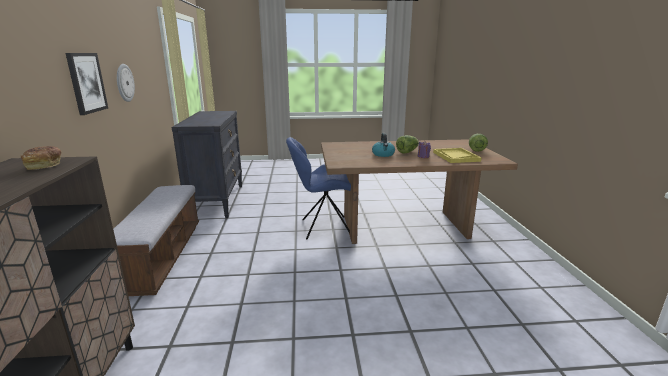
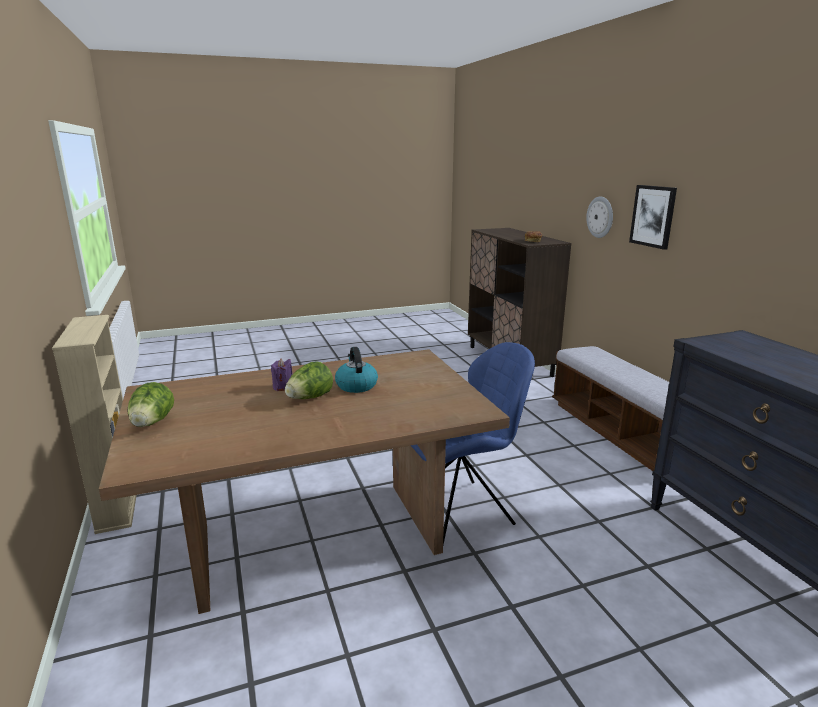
camera: 165 degrees right, 0 degrees up
(124, 83) = (723, 234): wall clock -> wall clock (600, 217)
(455, 156) = (221, 393): yellow tray -> none
(537, 257) = (118, 503): none -> beige bookcase

